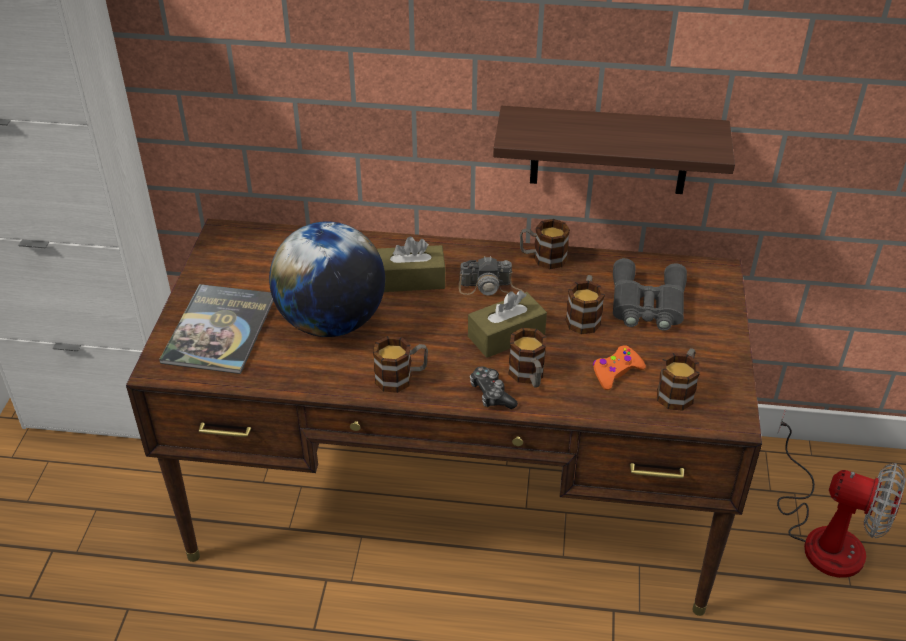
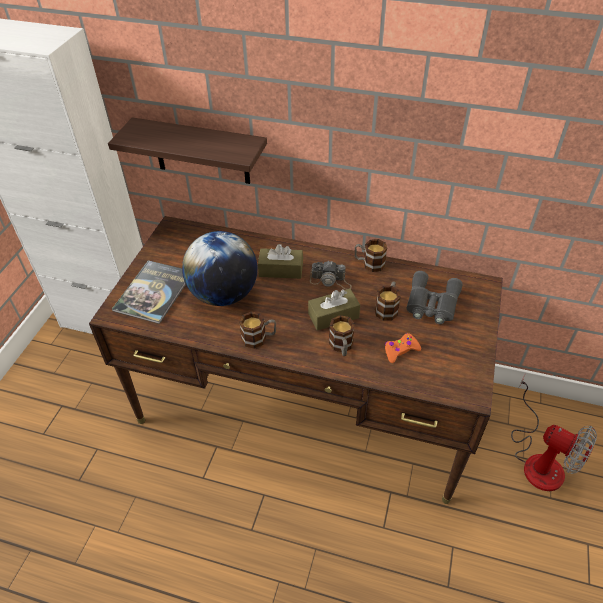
camera: 10 degrees right, 5 degrees up
(491, 394) = (314, 357): game controller -> none
(609, 150) = (418, 198): shelf -> shelf (201, 151)
(678, 391) = (439, 369): mug -> none

